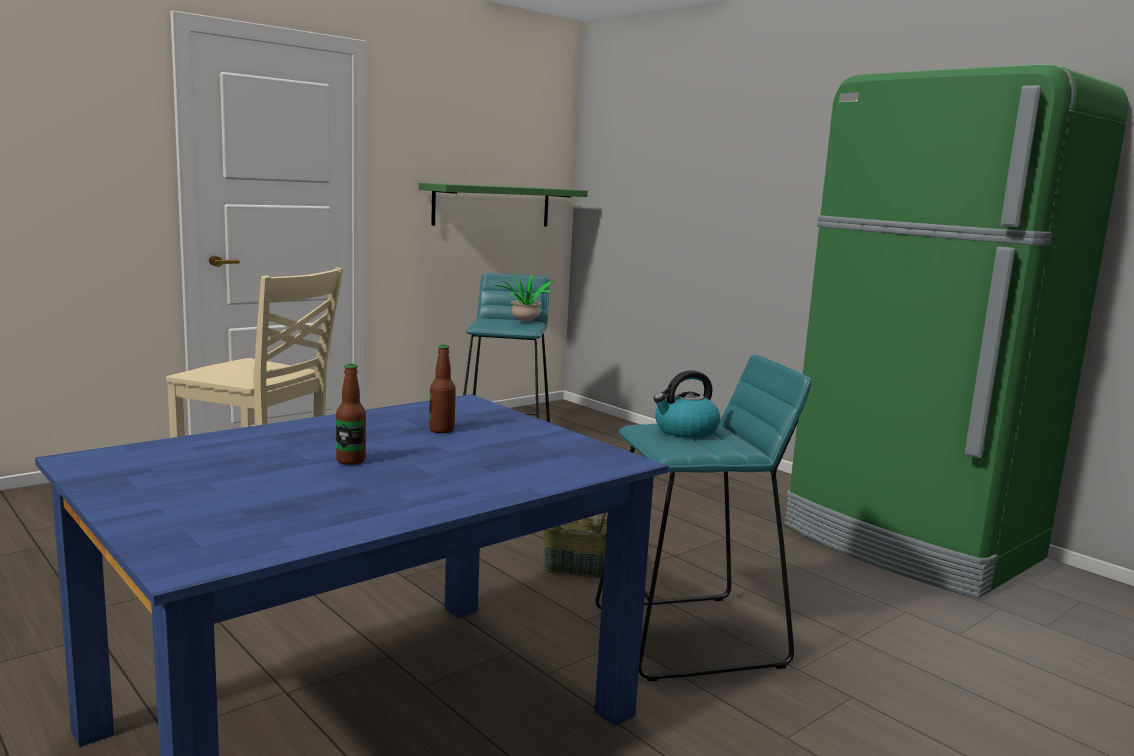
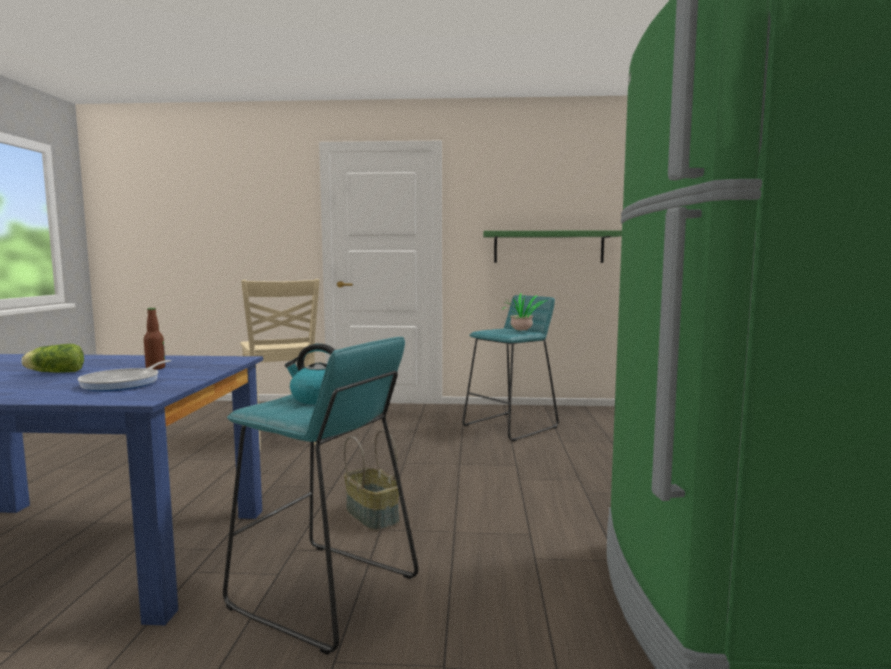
camera: 45 degrees right, 5 degrees down
(351, 460) = (54, 372): bottle -> lettuce
(516, 453) = (124, 383): none -> frying pan

